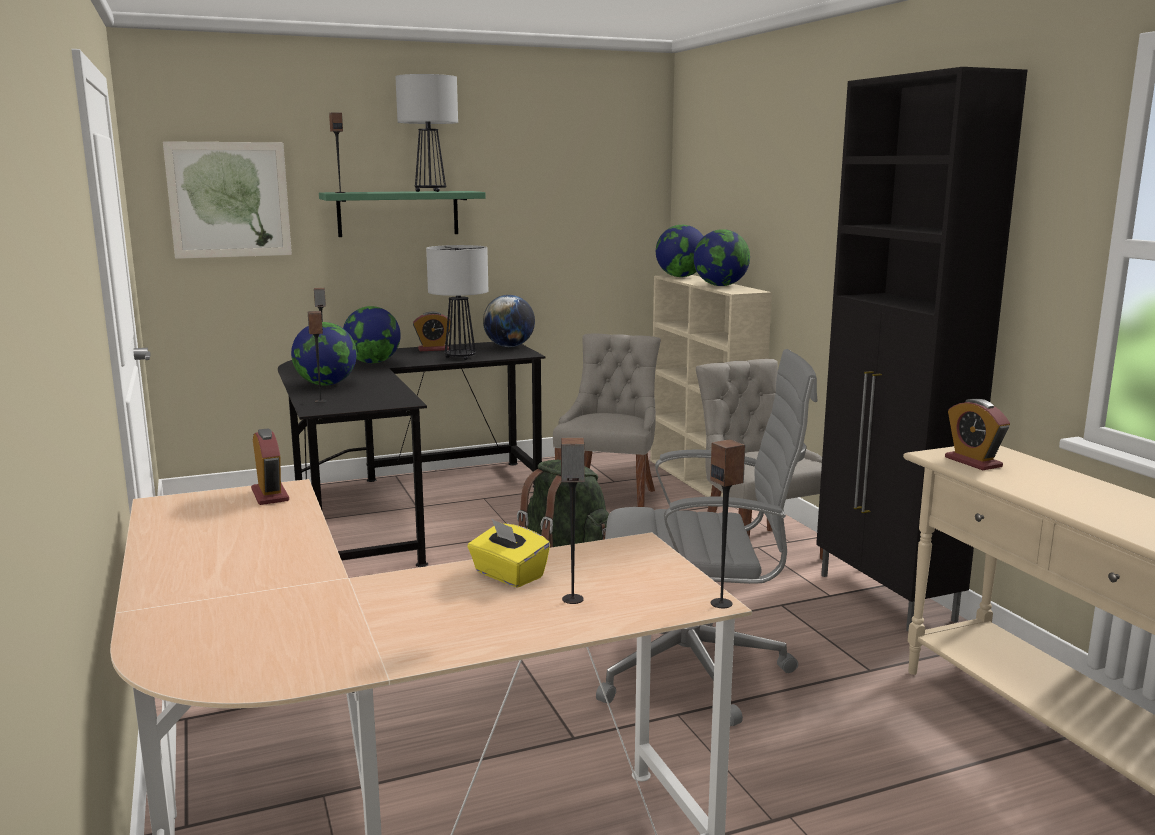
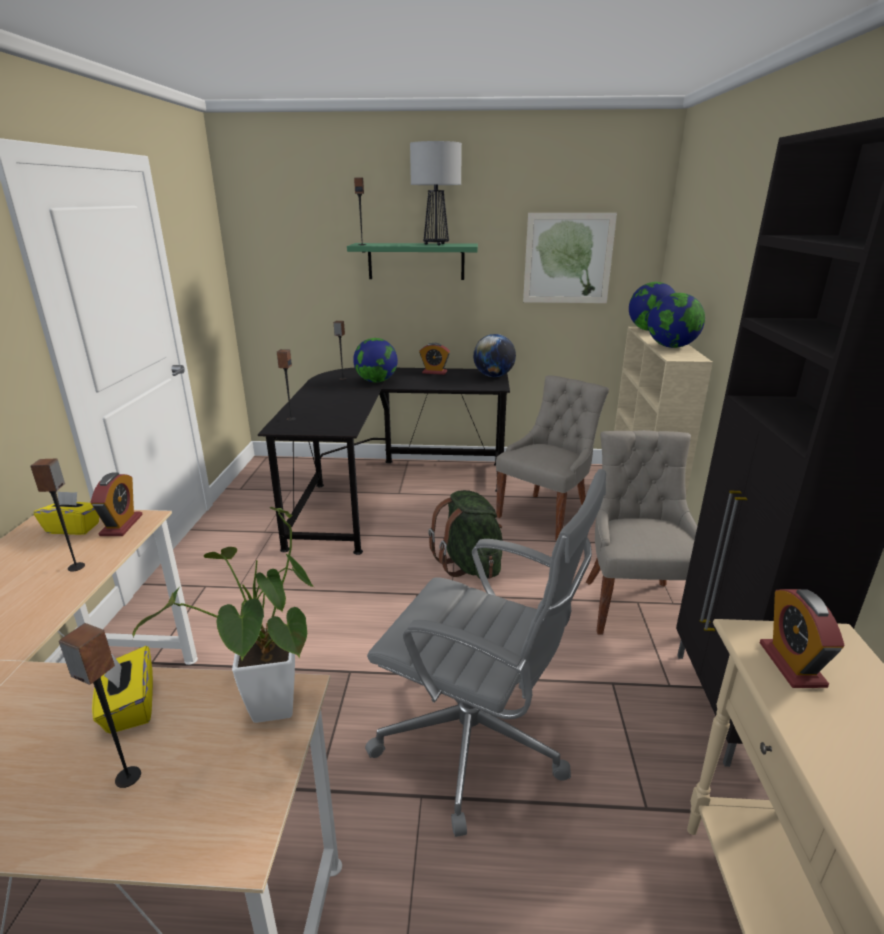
camera: 25 degrees right, 10 degrees up
(212, 505) = (74, 528): none -> yellow tissue box
(229, 200) = (290, 248): picture -> picture (568, 258)
(326, 384) = (317, 401): globe -> none
(460, 357) = (443, 384): table lamp -> none
(639, 555) = (272, 716): none -> potted plant
(721, 603) = (246, 856): speaker -> speaker (76, 567)

